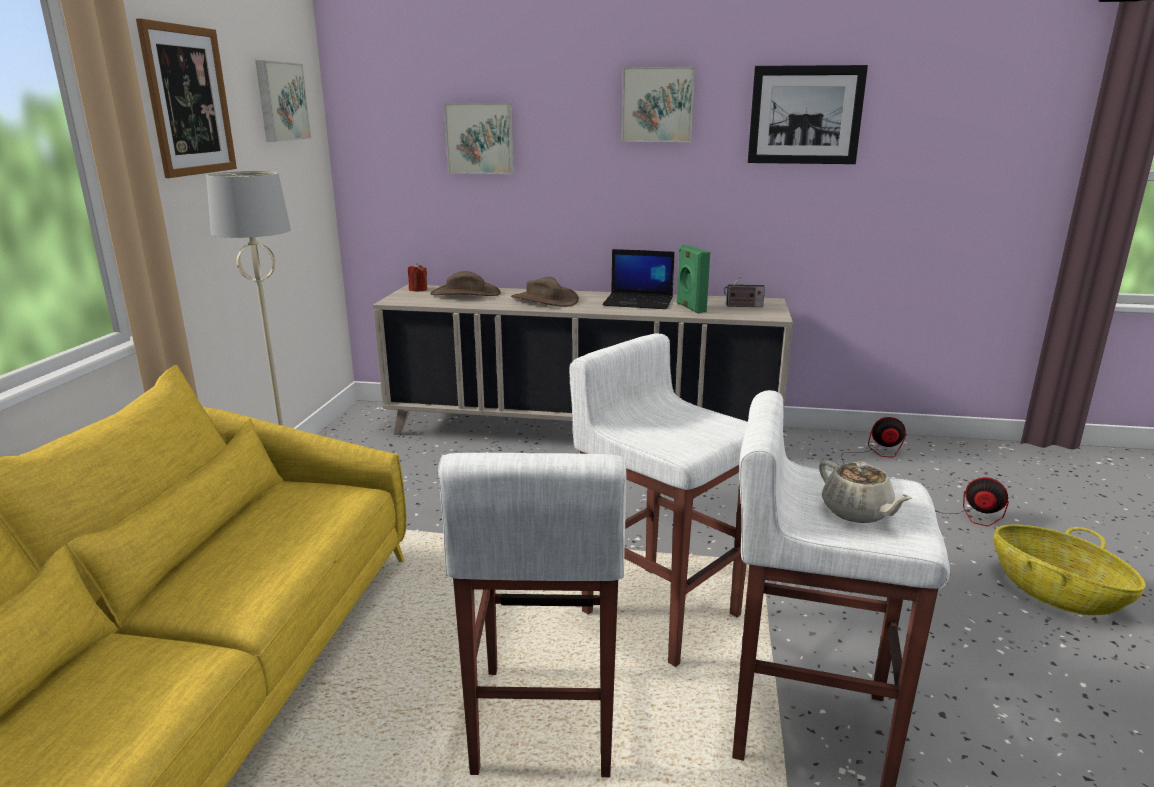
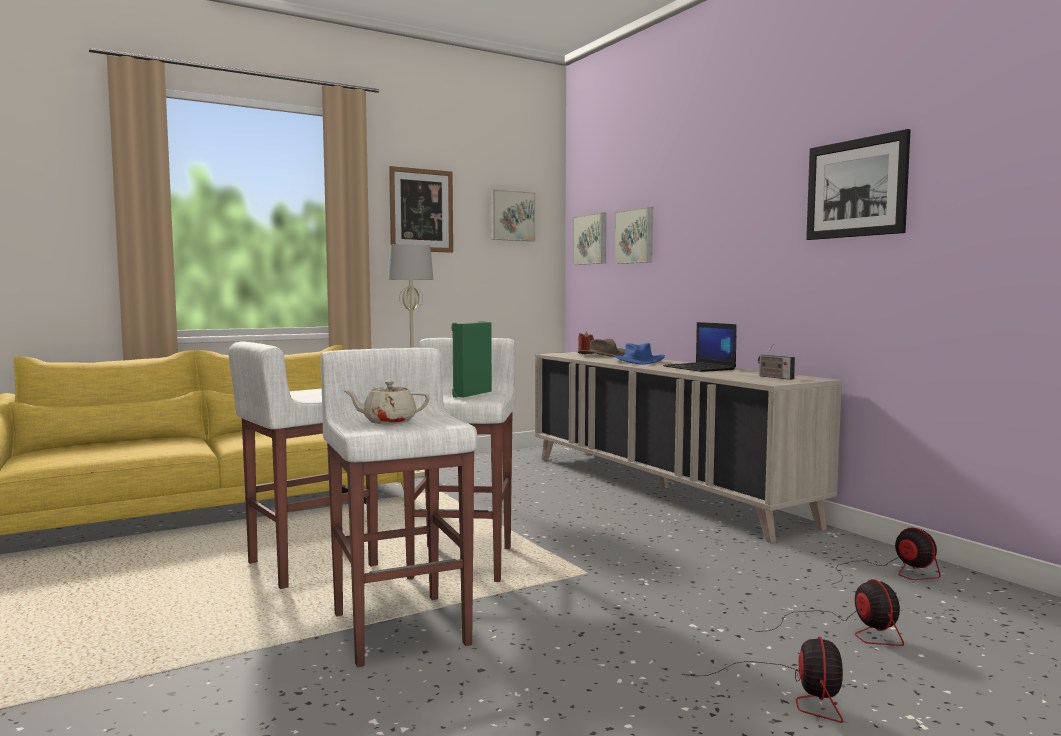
camera: 50 degrees right, 15 degrees down
(544, 300) = (638, 361): brown hat -> blue hat
(657, 105) = (741, 195): picture -> picture (591, 239)
(690, 308) = (723, 373): green speaker -> green speaker (471, 394)
(857, 512) = (388, 422): beige teapot -> beige teapot turned 60 degrees clockwise
(1056, 592) = (792, 693): basket -> fan

